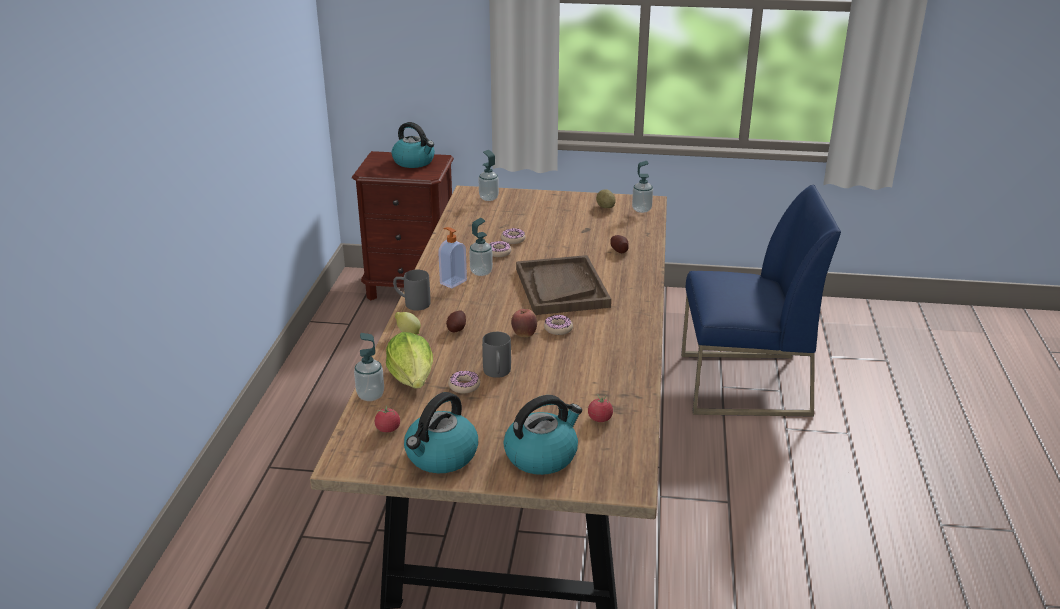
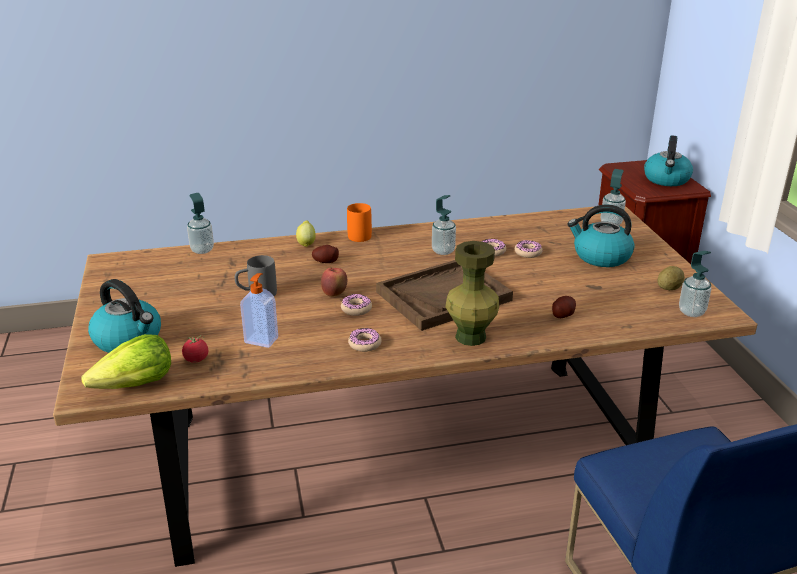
camera: 70 degrees right, 0 degrees up
(388, 429) = (155, 267): tomato -> none
(412, 303) = (359, 234): grey mug -> orange mug
(412, 379) = (233, 260): lettuce -> lettuce (135, 385)
(441, 456) = (121, 295): kettle -> kettle (600, 256)
(452, 282) = (412, 242): soap dispenser -> soap dispenser (262, 340)
(464, 386) = (230, 284): donut -> donut (364, 344)
(631, 290) = (471, 337): none -> green vase

